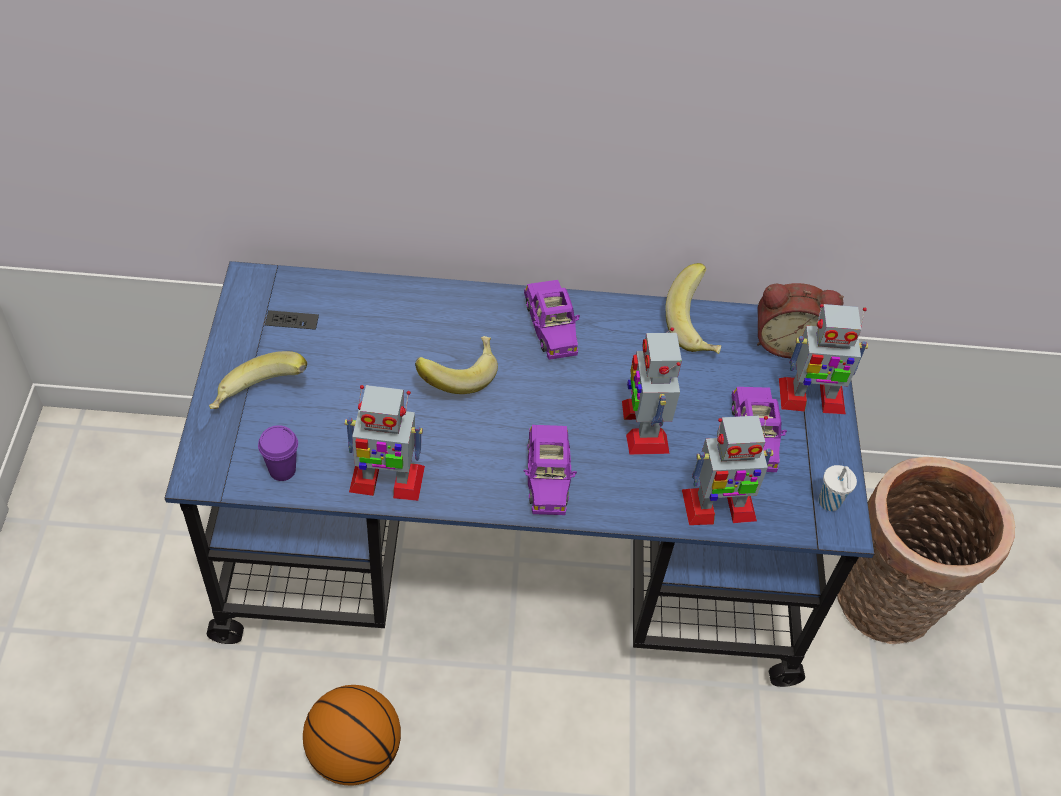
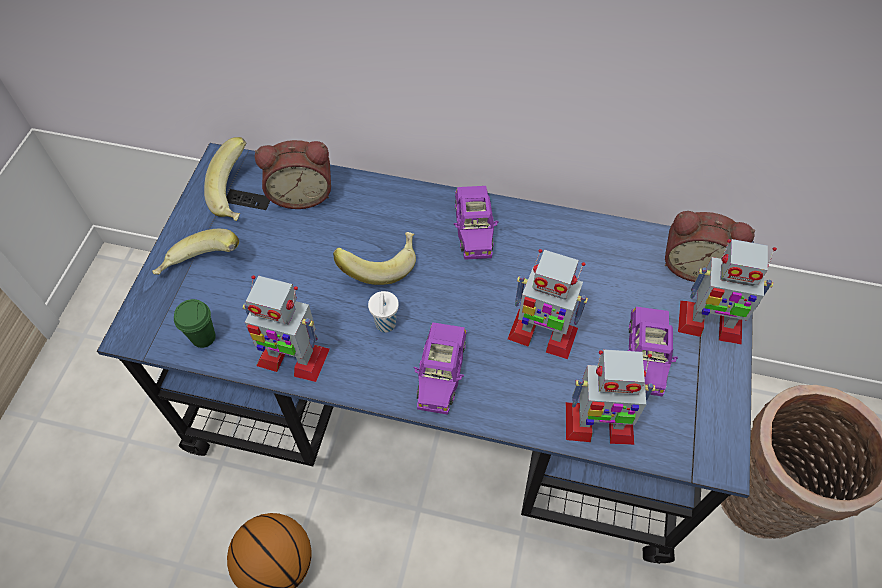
camera: 15 degrees right, 5 degrees up
(282, 470) = (203, 337): purple cup -> green cup
(352, 308) = (301, 193): none -> alarm clock
(644, 426) = (541, 334): toy robot -> toy robot turned 75 degrees counterclockwise
(696, 327) = (609, 242): banana -> banana (237, 195)
(829, 503) = (711, 435): white cup -> white cup (385, 325)

